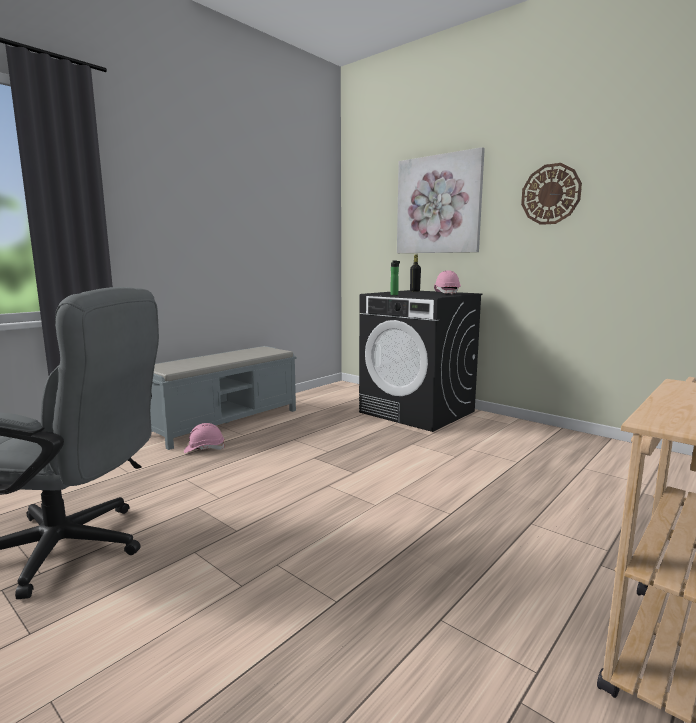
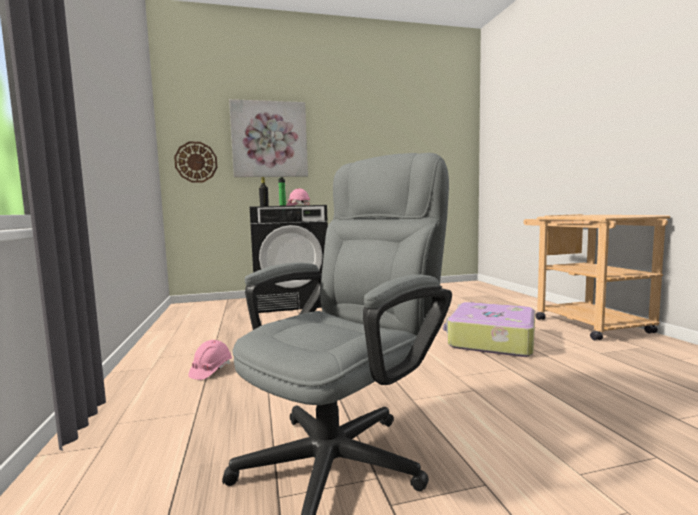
camera: 55 degrees left, 5 degrees down
(225, 422) = (160, 353): grey bench -> none
(440, 564) = (490, 341): none -> suitcase
(550, 194) = (352, 140): wall clock -> wall clock (196, 162)

